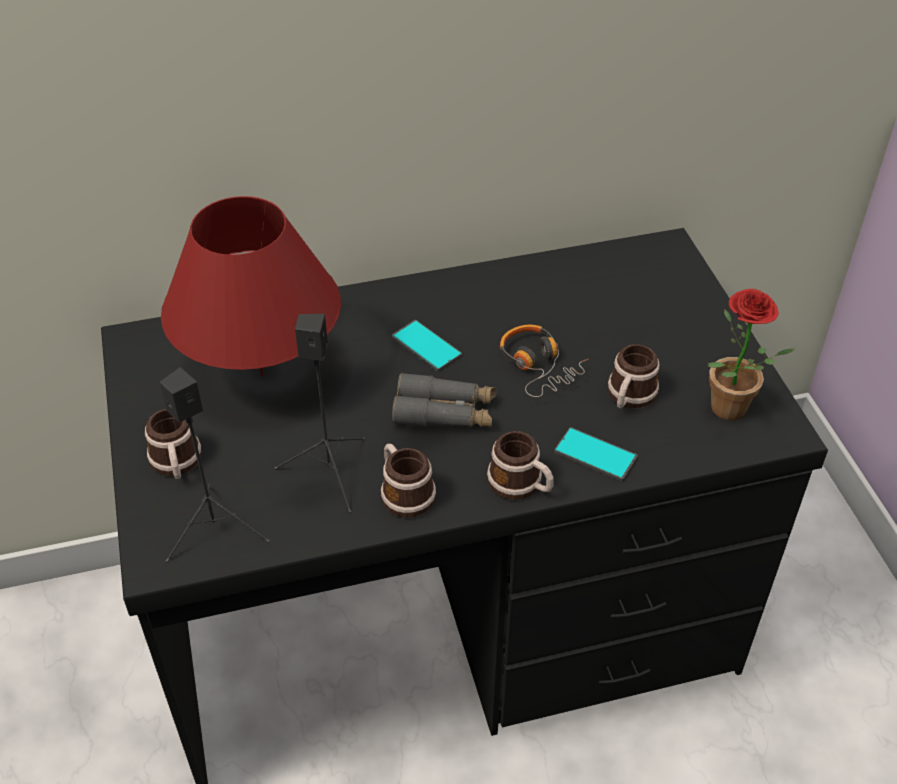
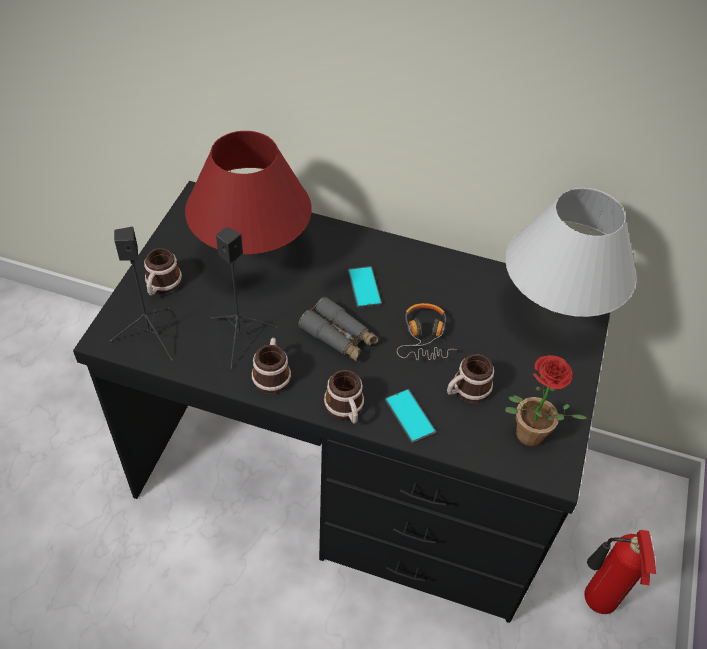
camera: 30 degrees right, 5 degrees up
(646, 275) = (554, 312): none -> white table lamp
(805, 596) = (597, 600): none -> fire extinguisher

